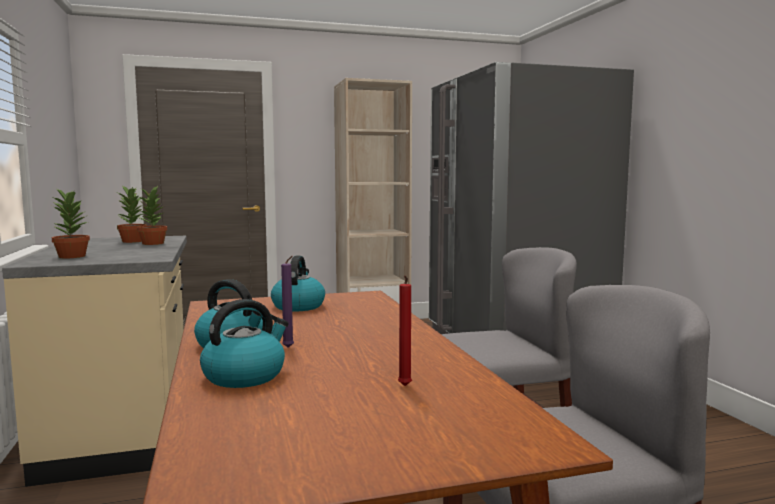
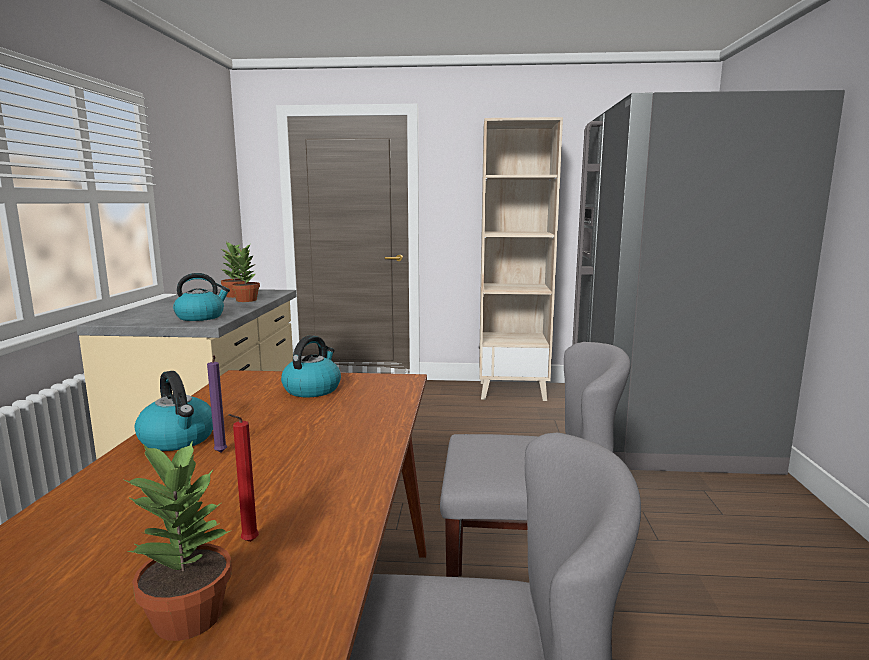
camera: 20 degrees right, 5 degrees up
(72, 256) = (151, 314): potted plant -> potted plant (188, 616)
(245, 375) = (126, 490): kettle -> kettle (201, 317)

